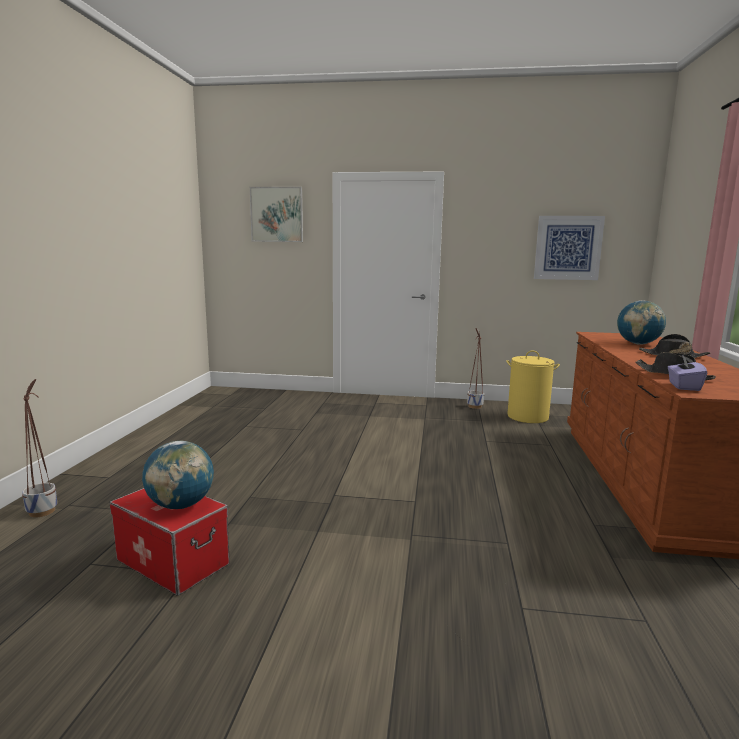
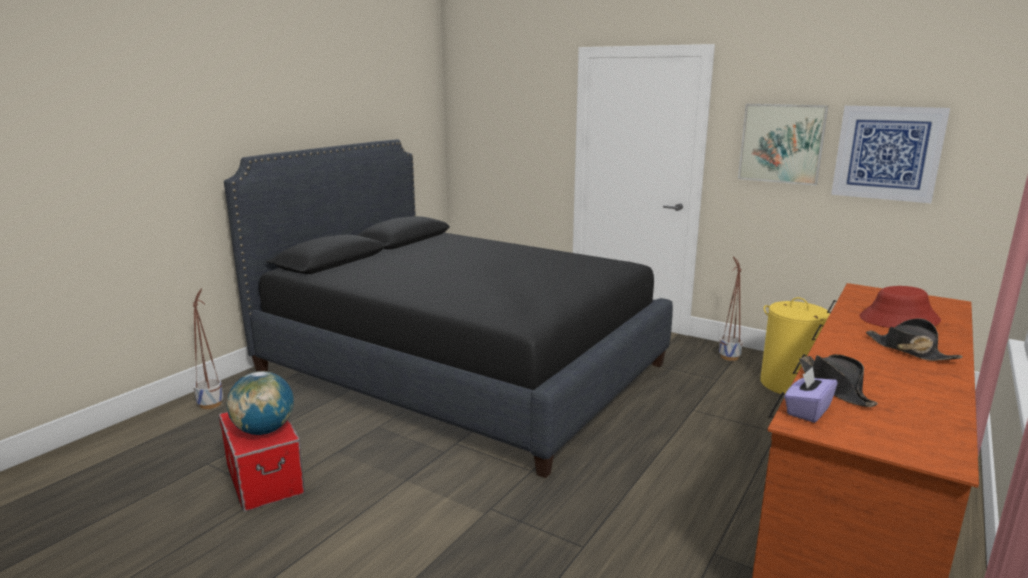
camera: 25 degrees right, 5 degrees up
(277, 214) = (517, 98): picture -> picture (781, 143)
(281, 441) = (460, 368): none -> black bed
(638, 344) = (899, 319): globe -> red hat

